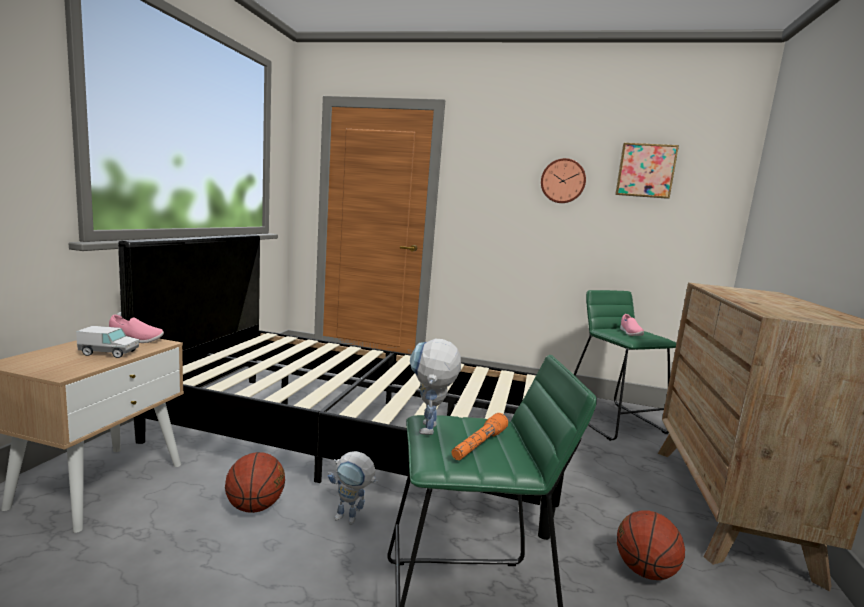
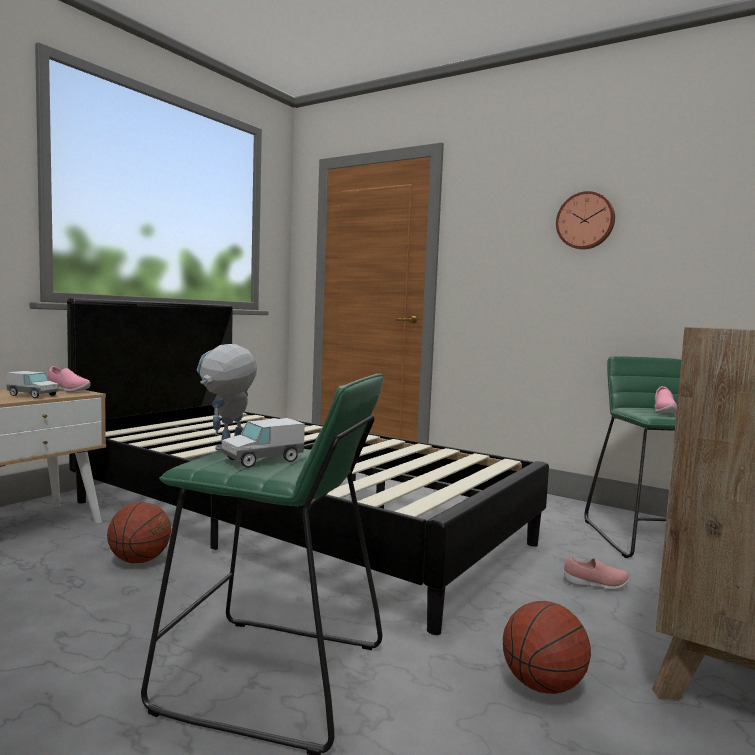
camera: 20 degrees right, 5 degrees down
(351, 519) = (224, 583): toy robot -> none
(479, 445) = (263, 460): orange flashlight -> toy truck
(610, 469) = (595, 585): none -> pink shoe
(645, 171) = (697, 194): picture -> none

